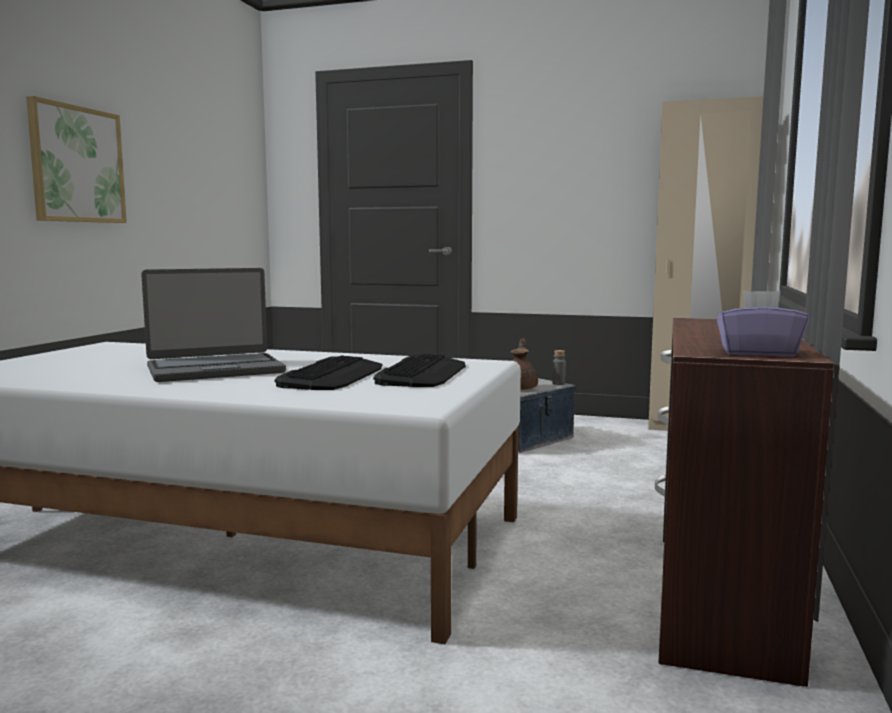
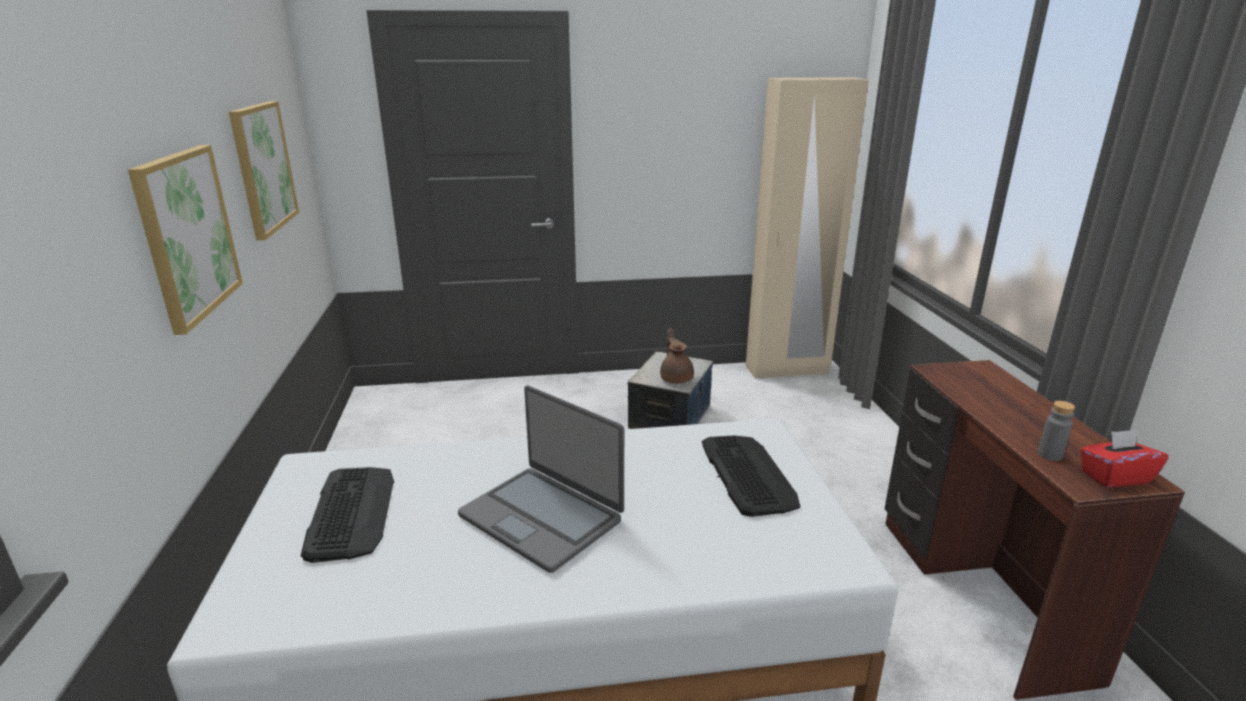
camera: 25 degrees left, 15 degrees up
(189, 164) = (263, 167): none -> picture
(215, 370) = (542, 517): laptop -> laptop turned 90 degrees clockwise
(333, 376) = (679, 503): keyboard -> keyboard (351, 512)
(558, 383) = (698, 362): grey bottle -> grey bottle (1049, 455)
(758, 353) = (1114, 477): purple tissue box -> red tissue box

